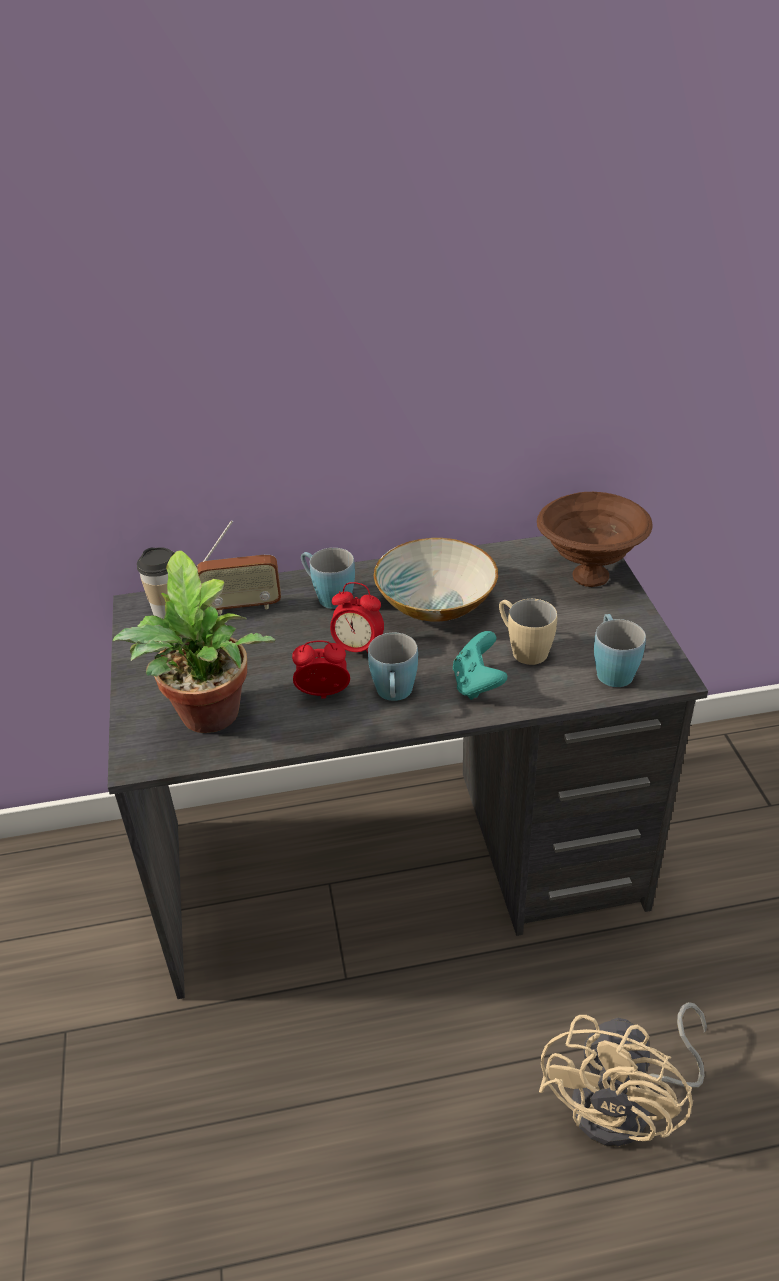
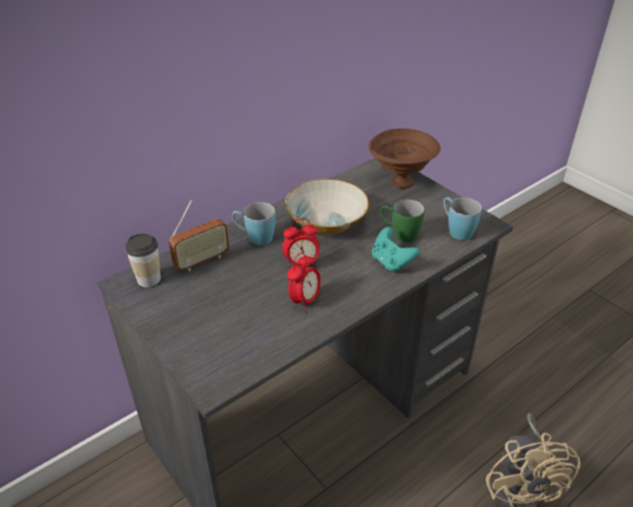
camera: 30 degrees left, 0 degrees up
(210, 719) = (241, 341): potted plant -> none
(323, 696) = (304, 300): alarm clock -> alarm clock turned 150 degrees clockwise
(394, 695) = (348, 285): blue mug -> none
(523, 649) = (399, 234): beige mug -> green mug

